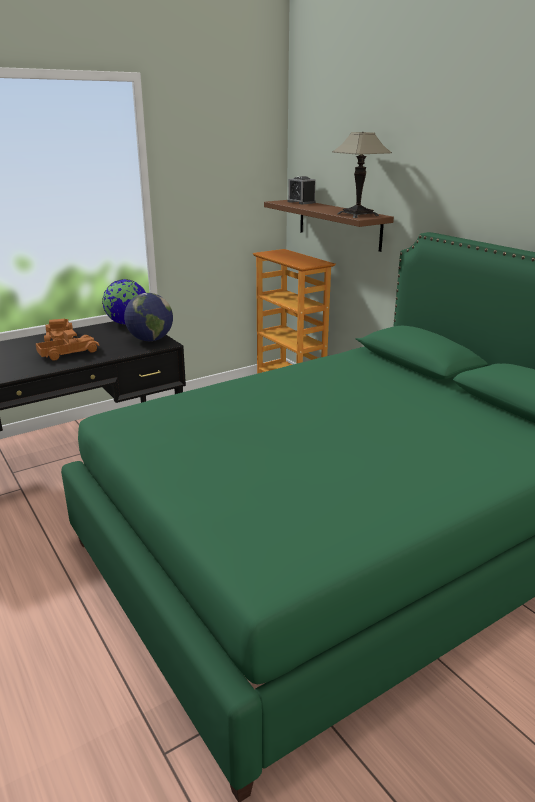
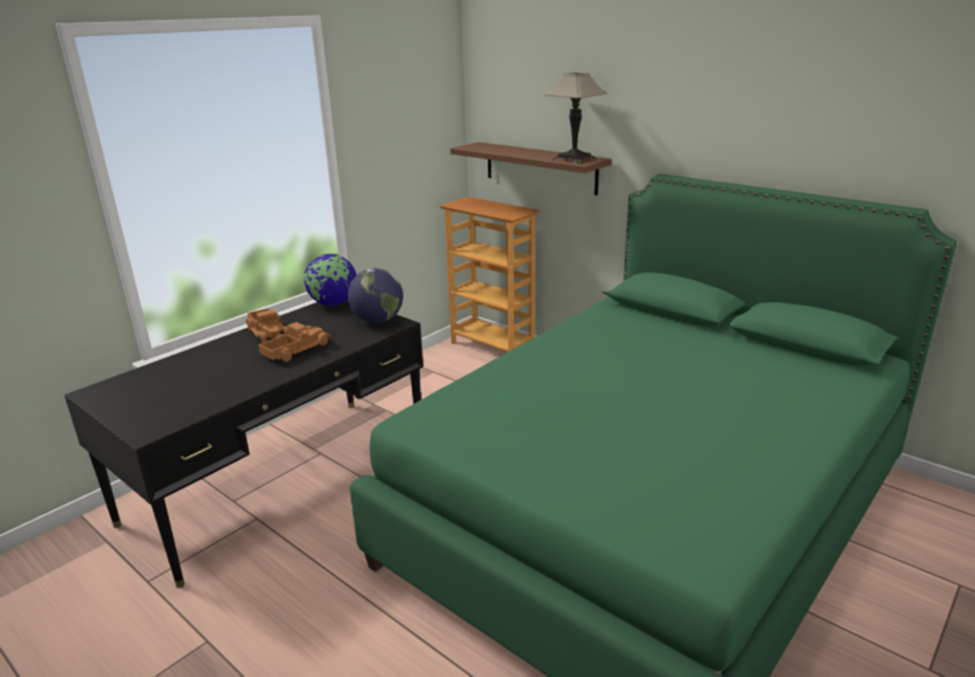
camera: 15 degrees left, 0 degrees up
(301, 202) = (492, 146): alarm clock -> none

